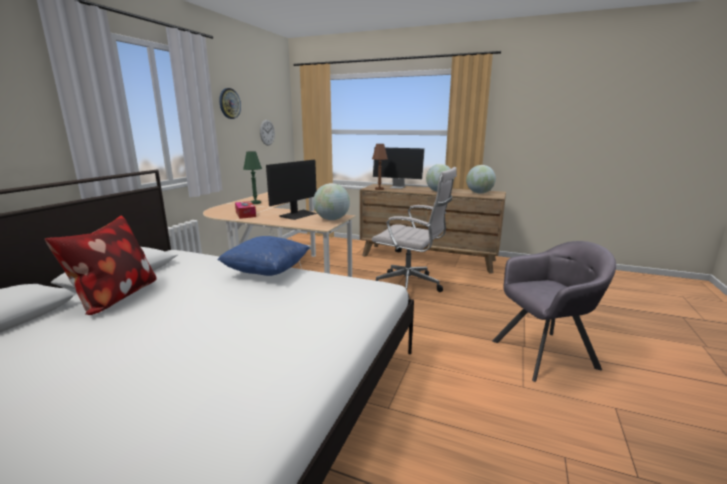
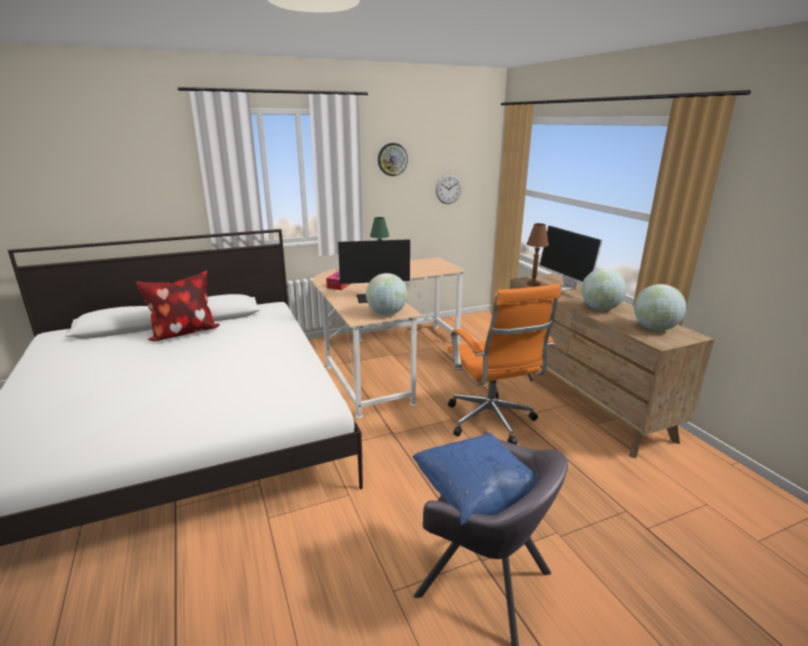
camera: 45 degrees right, 5 degrees up
(267, 272) = (287, 349): blue pillow -> blue pillow (476, 496)
(411, 286) = (491, 423): white office chair -> orange office chair

